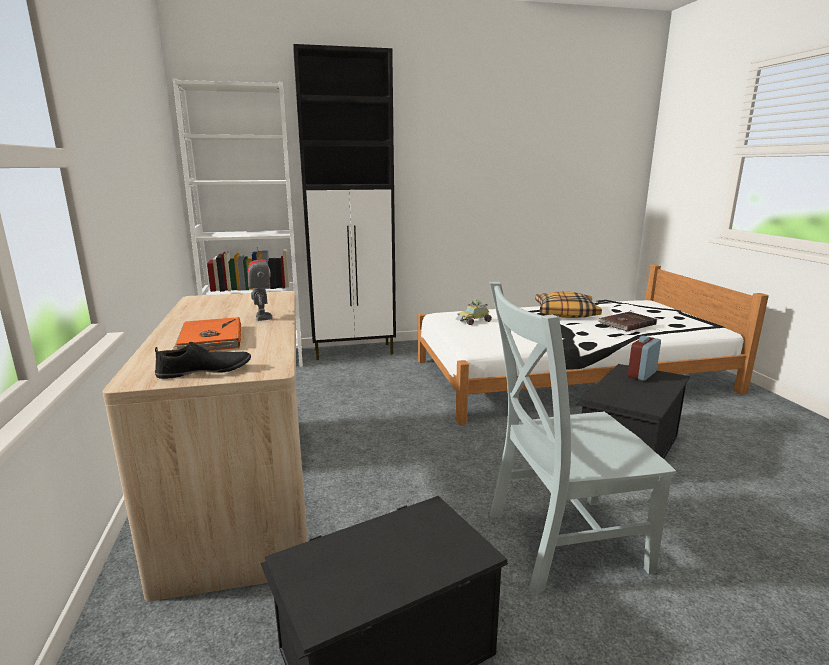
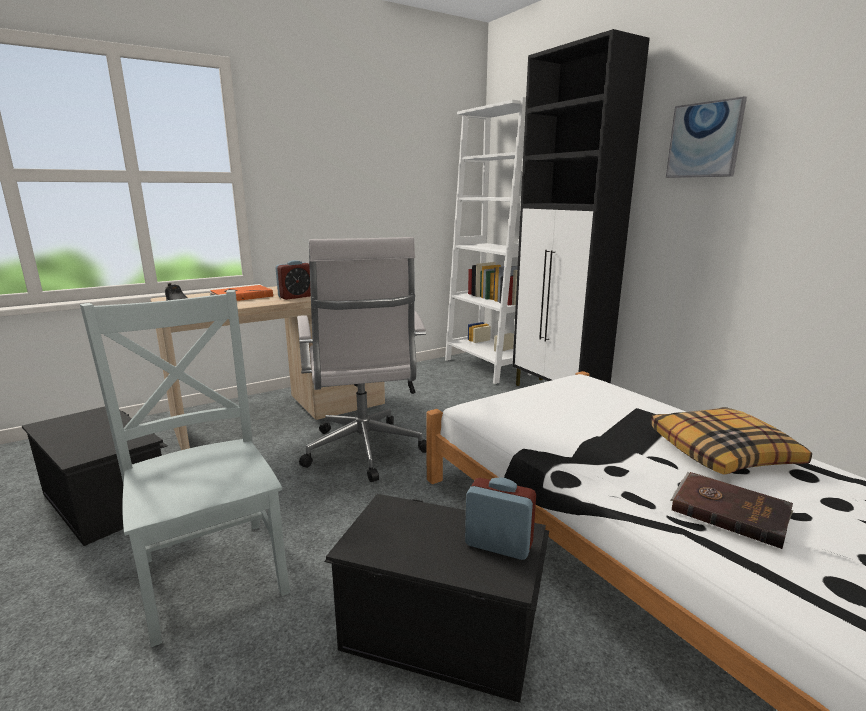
camera: 70 degrees right, 0 degrees up
(262, 317) = (296, 296): toy robot -> alarm clock
(391, 445) = (364, 453): none -> white office chair
(434, 138) = (704, 140): none -> picture
(474, 321) = (574, 396): toy car -> none

